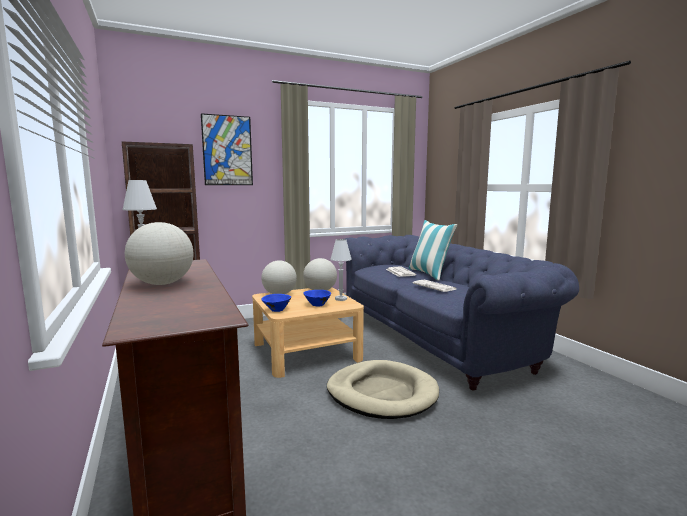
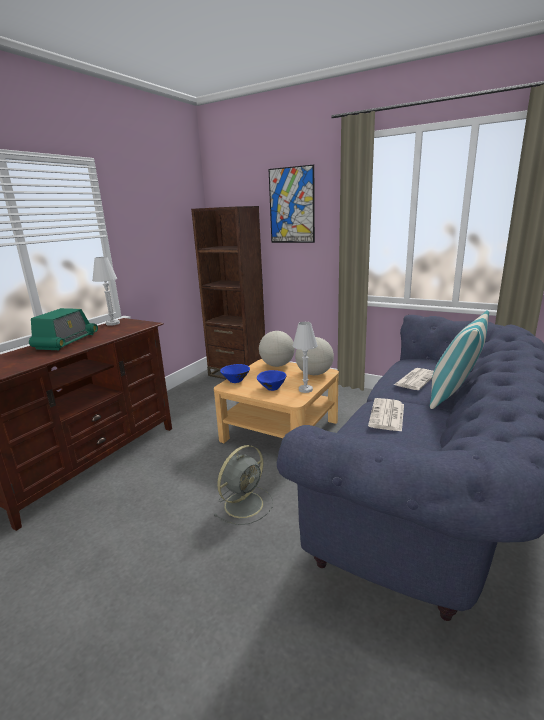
camera: 55 degrees right, 10 degrees up
(162, 284) = (66, 341): globe -> radio
(382, 393) = (245, 503): beige dog bed -> grey fan

